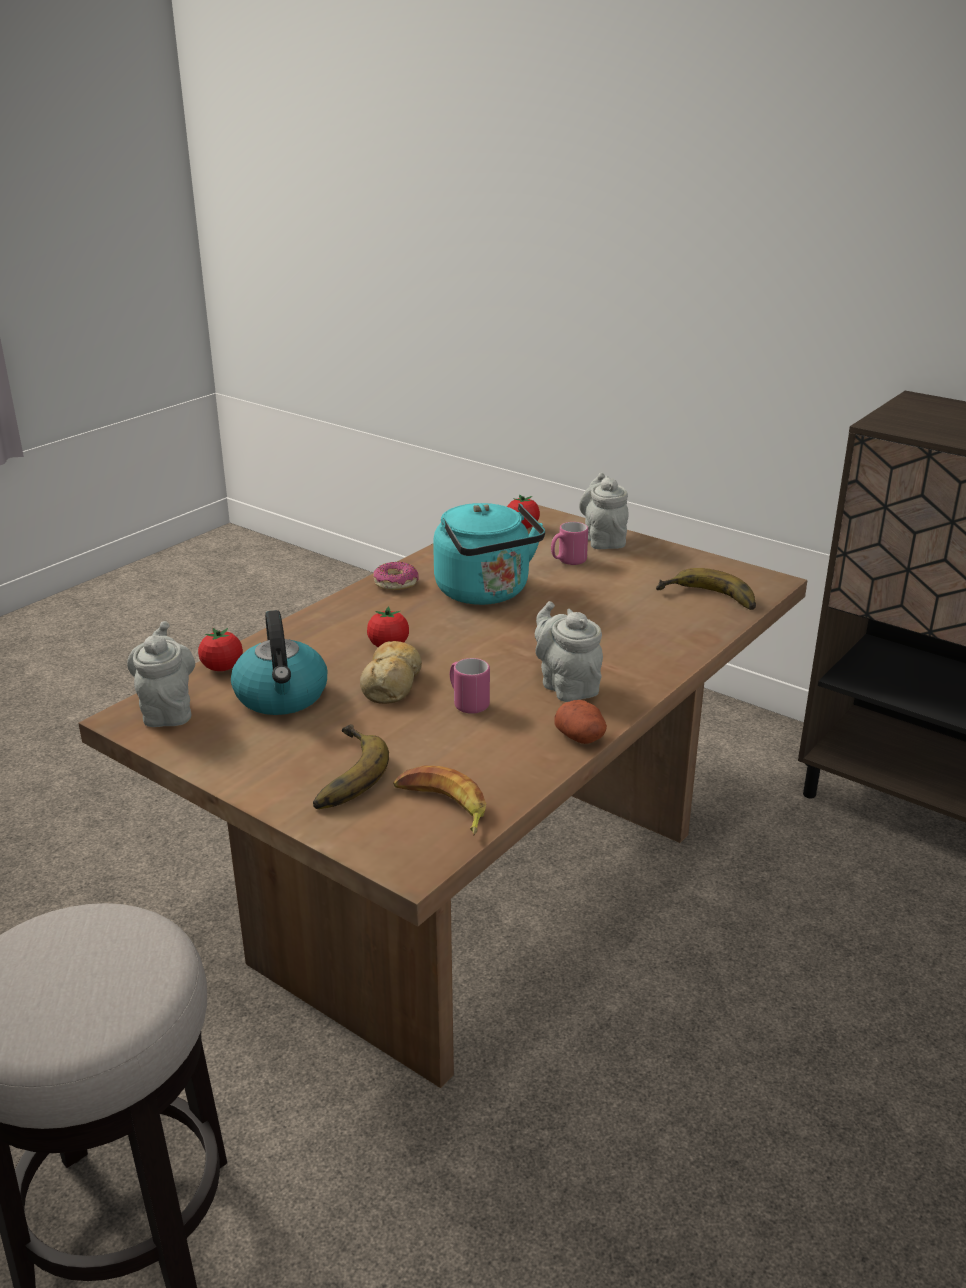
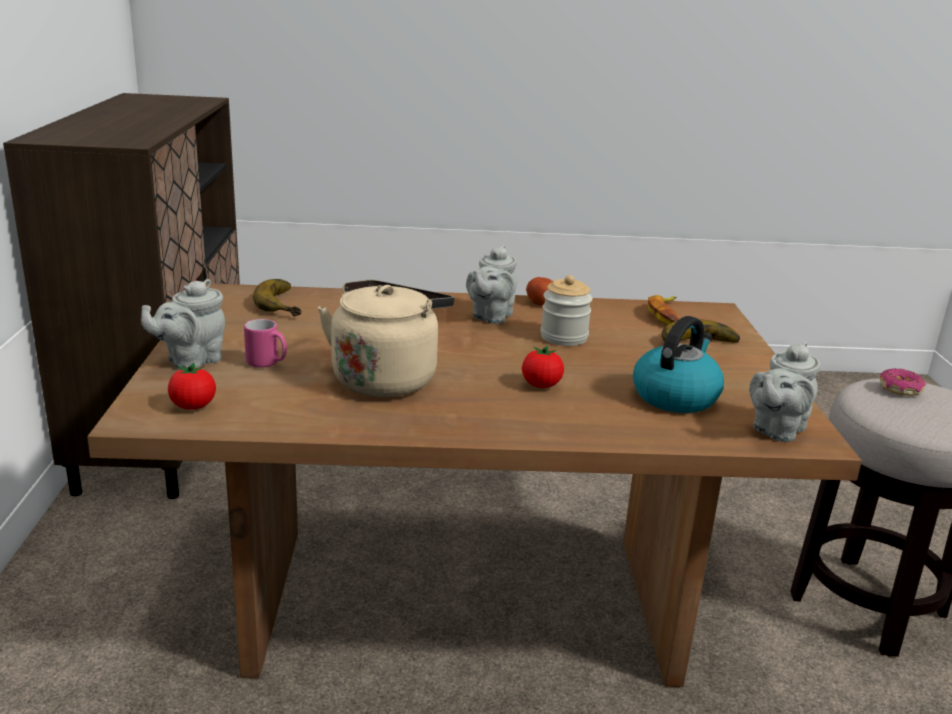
camera: 130 degrees left, 5 degrees down
(222, 668) = (693, 437): tomato -> none
(392, 683) = (585, 366): bread -> none
(395, 583) = (425, 424): donut -> donut (899, 389)
(467, 703) = (564, 337): pink mug -> jar
(486, 593) = (386, 378): turquoise kettle -> beige kettle

